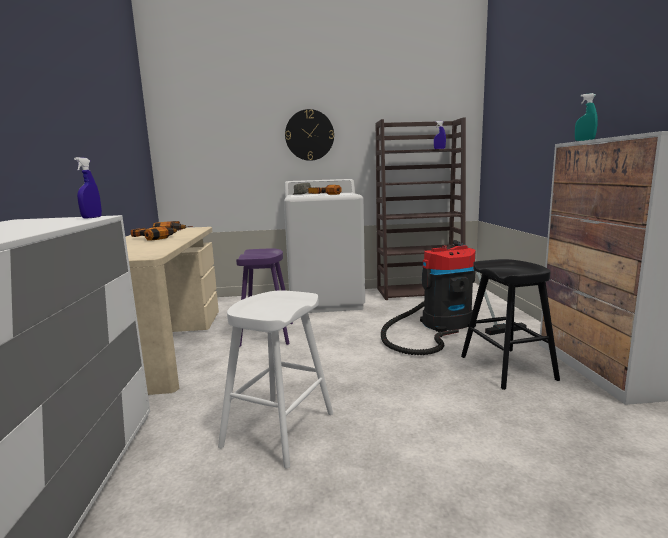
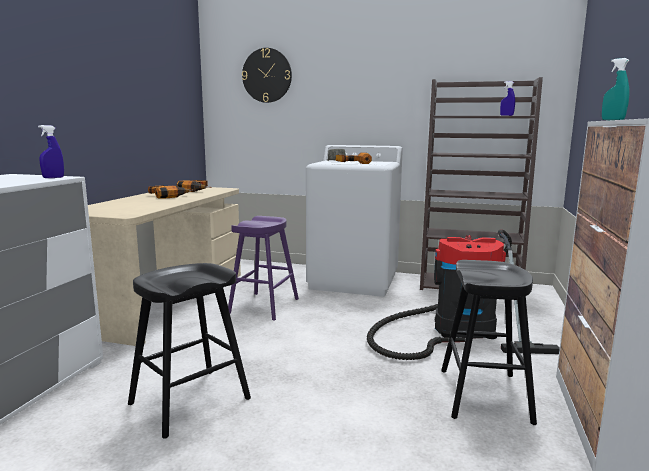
camera: 20 degrees right, 0 degrees up
(278, 430) = (189, 401): white stool -> black stool
(309, 135) = (358, 95): wall clock -> wall clock (267, 75)

